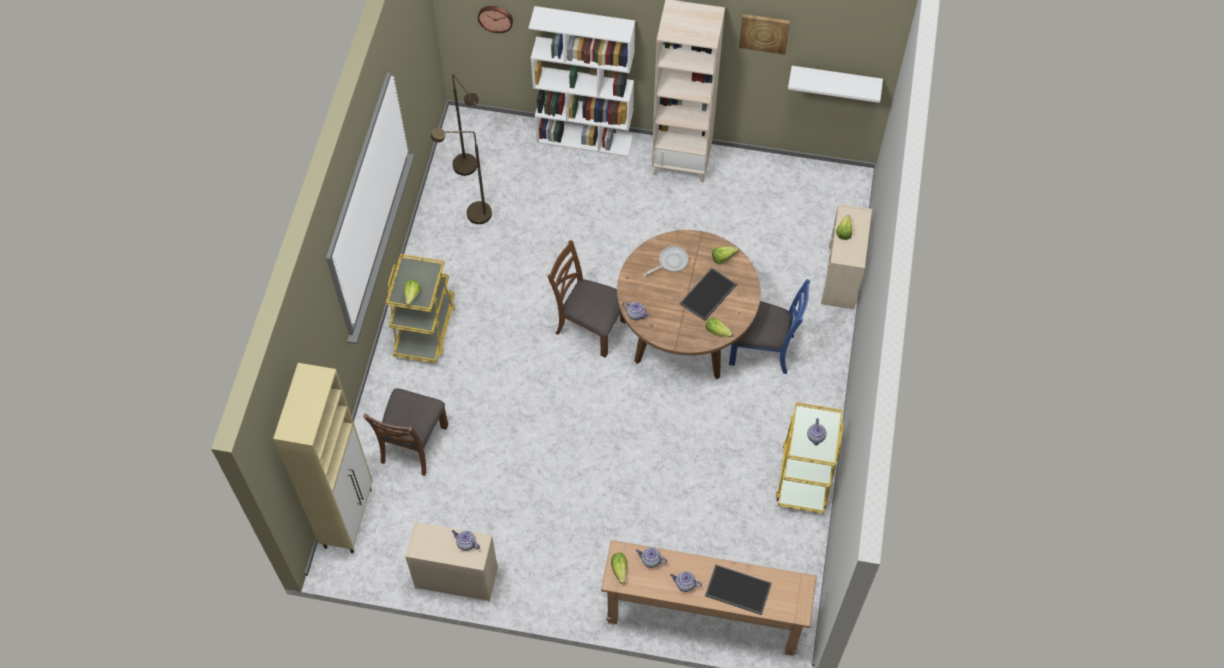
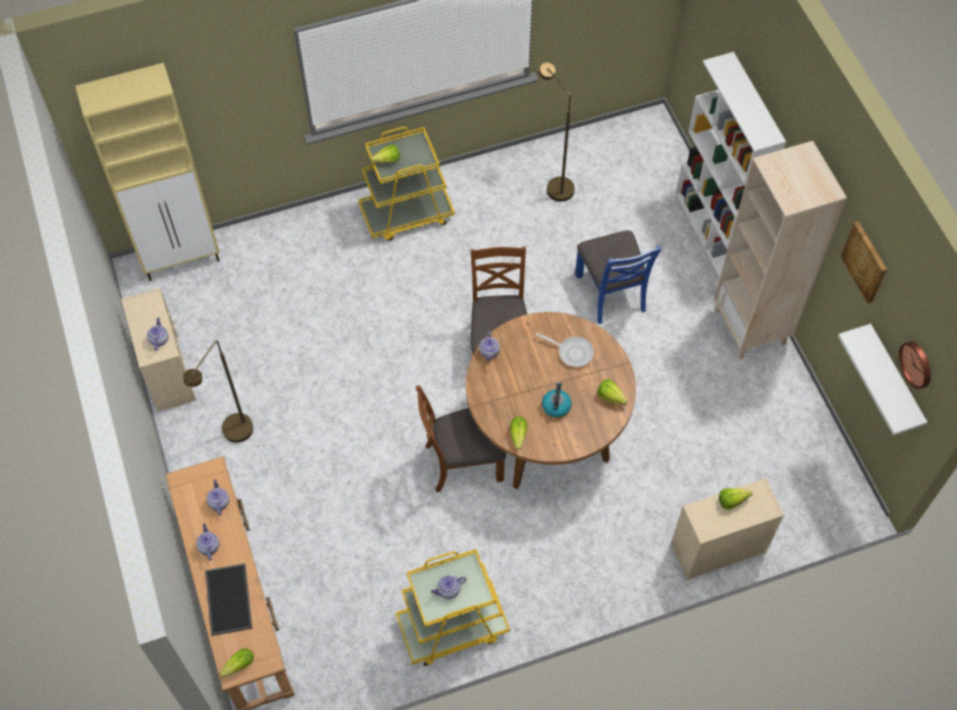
camera: 60 degrees right, 0 degrees up
(413, 444) = (283, 268): brown chair -> brown chair (463, 461)
(469, 170) = (603, 157): brown floor lamp -> brown floor lamp (234, 436)
(495, 18) = (712, 40): wall clock -> wall clock (917, 364)
(619, 571) = (193, 480): lettuce -> lettuce (237, 666)
(708, 295) = (556, 405): tray -> kettle
(762, 349) = (577, 513): blue chair -> blue chair (611, 292)

